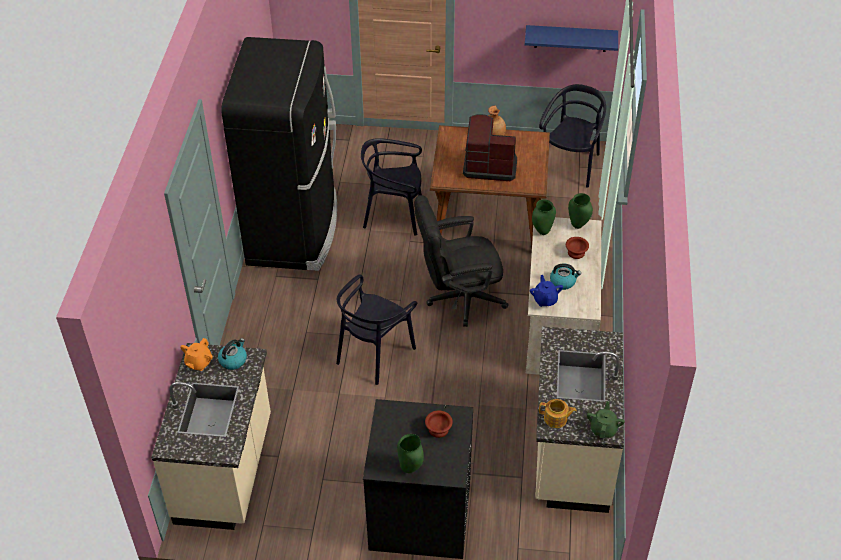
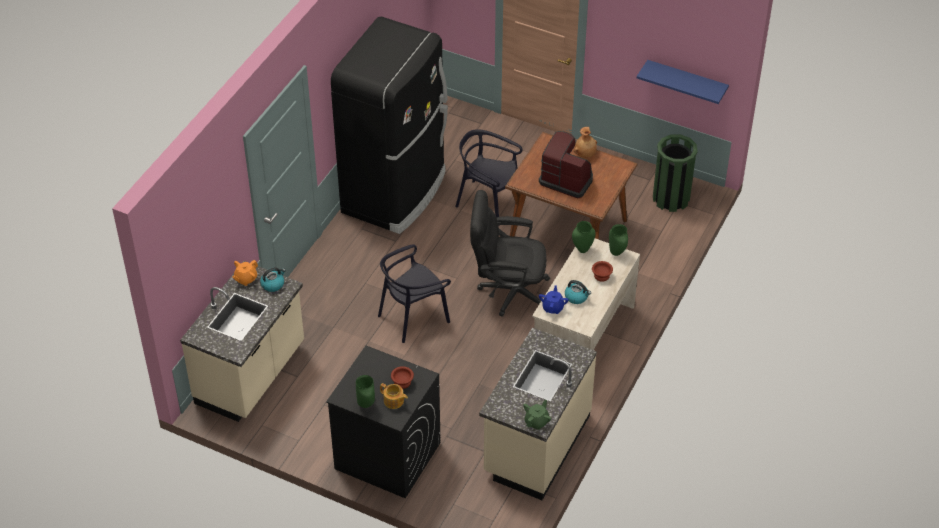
camera: 20 degrees right, 0 degrees up
(556, 419) = (502, 403): teapot -> teapot (394, 401)
(570, 165) = (671, 198): black chair -> green trash can

